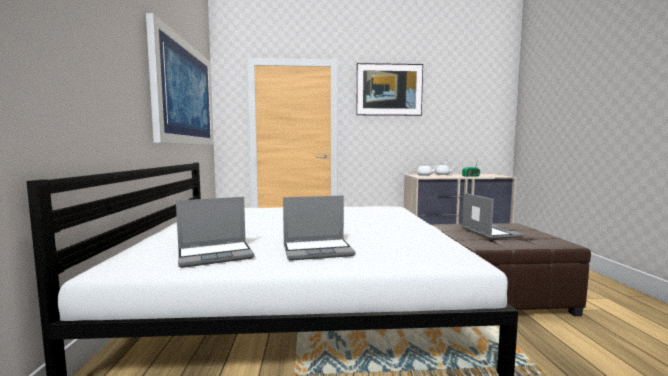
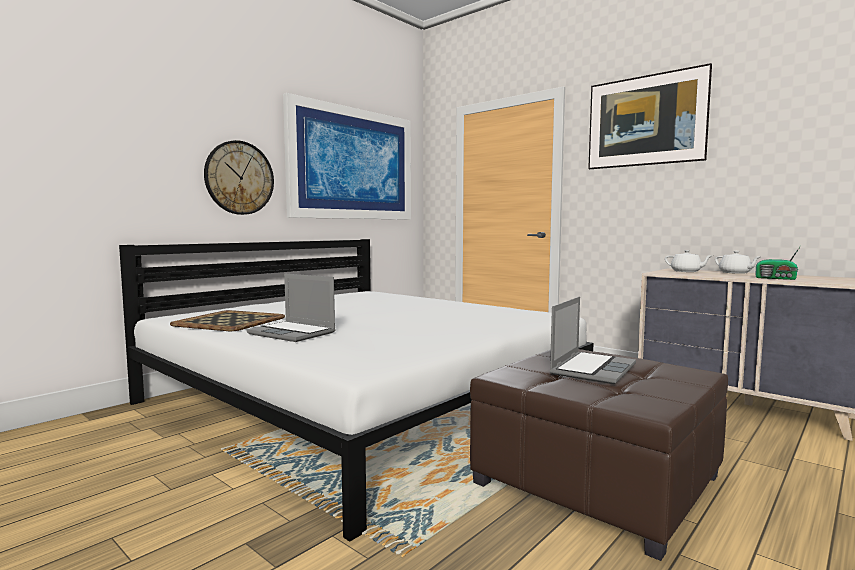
camera: 45 degrees right, 0 degrees up
(122, 97) = (239, 178): none -> wall clock
(216, 255) = (231, 321): laptop -> tray

